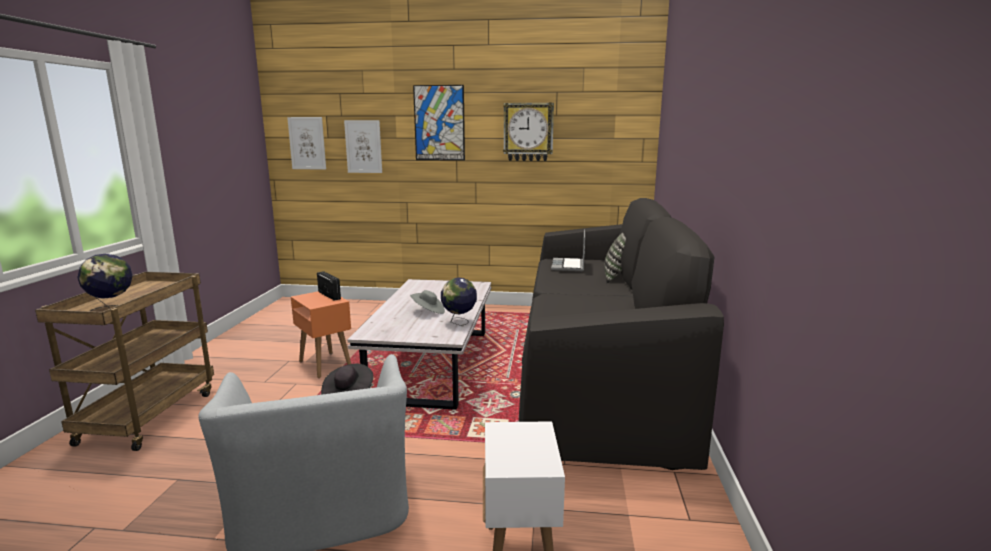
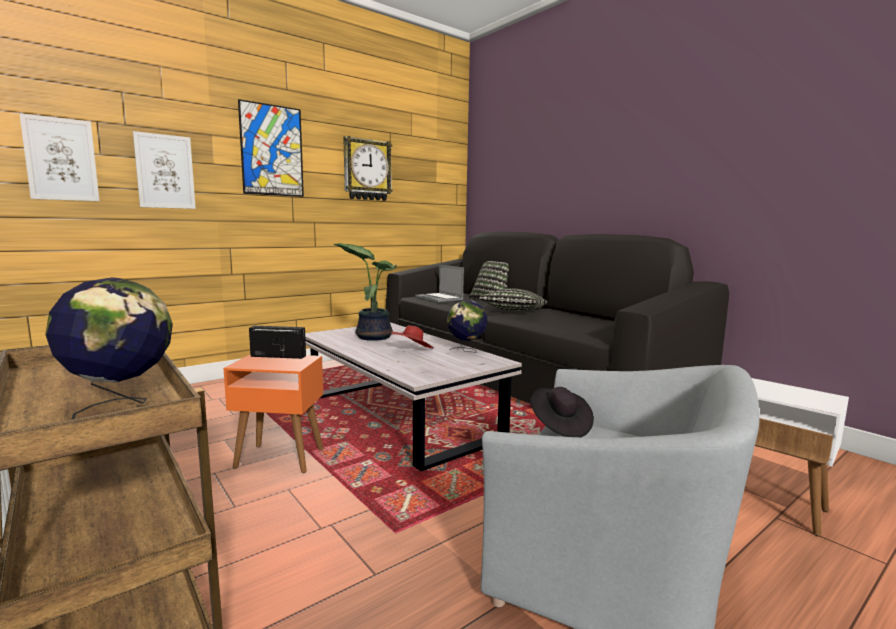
camera: 45 degrees left, 5 degrees down
(428, 311) = (412, 350): grey hat -> red hat
(440, 292) = (373, 336): none -> potted plant
(581, 295) = (513, 312): none -> pillow

